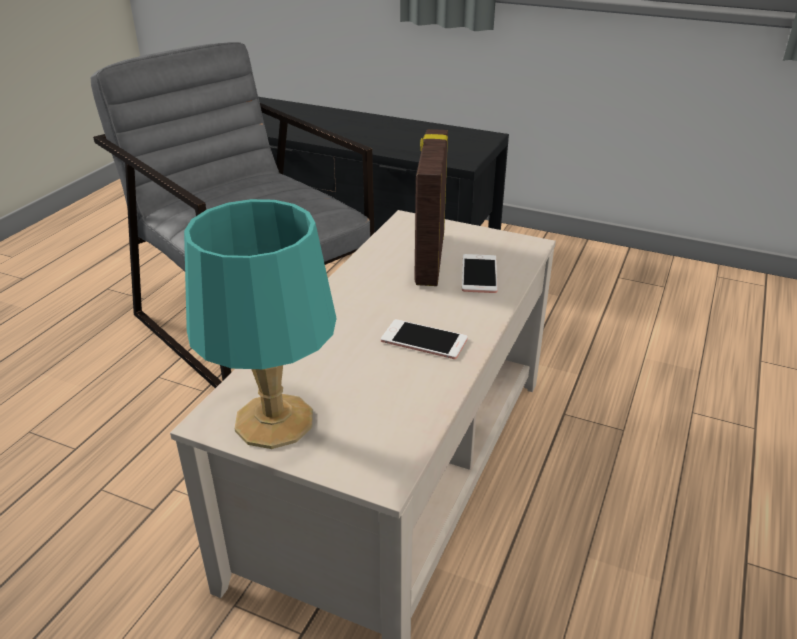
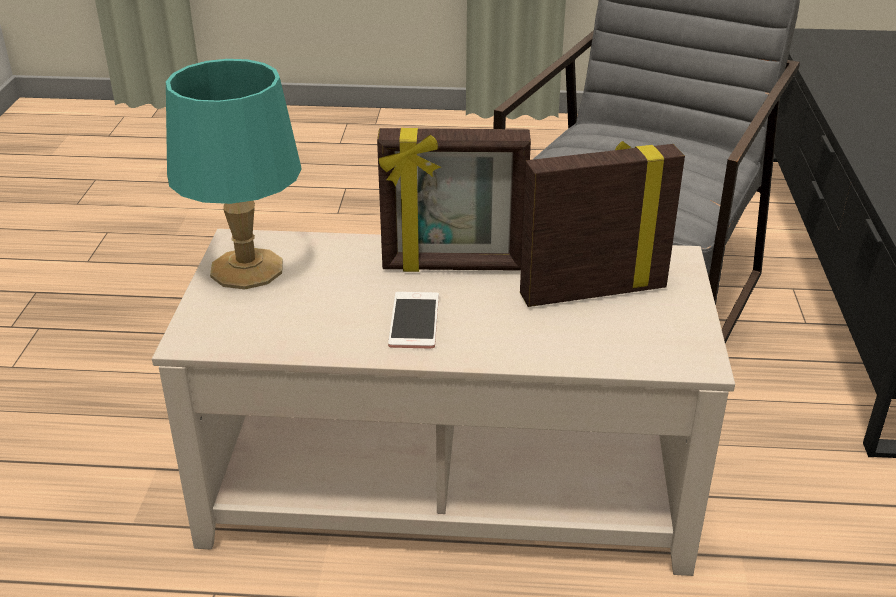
camera: 70 degrees right, 0 degrees up
(356, 306) = (453, 266): none -> picture frame
(479, 274) = (583, 333): phone -> none

